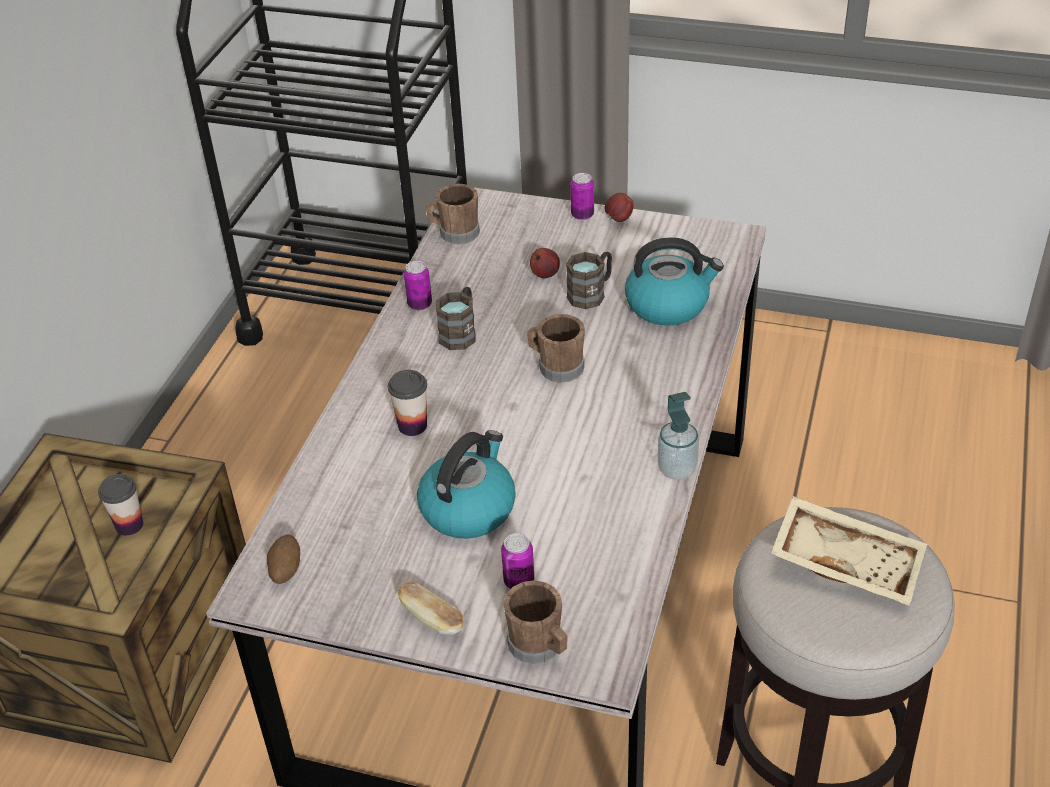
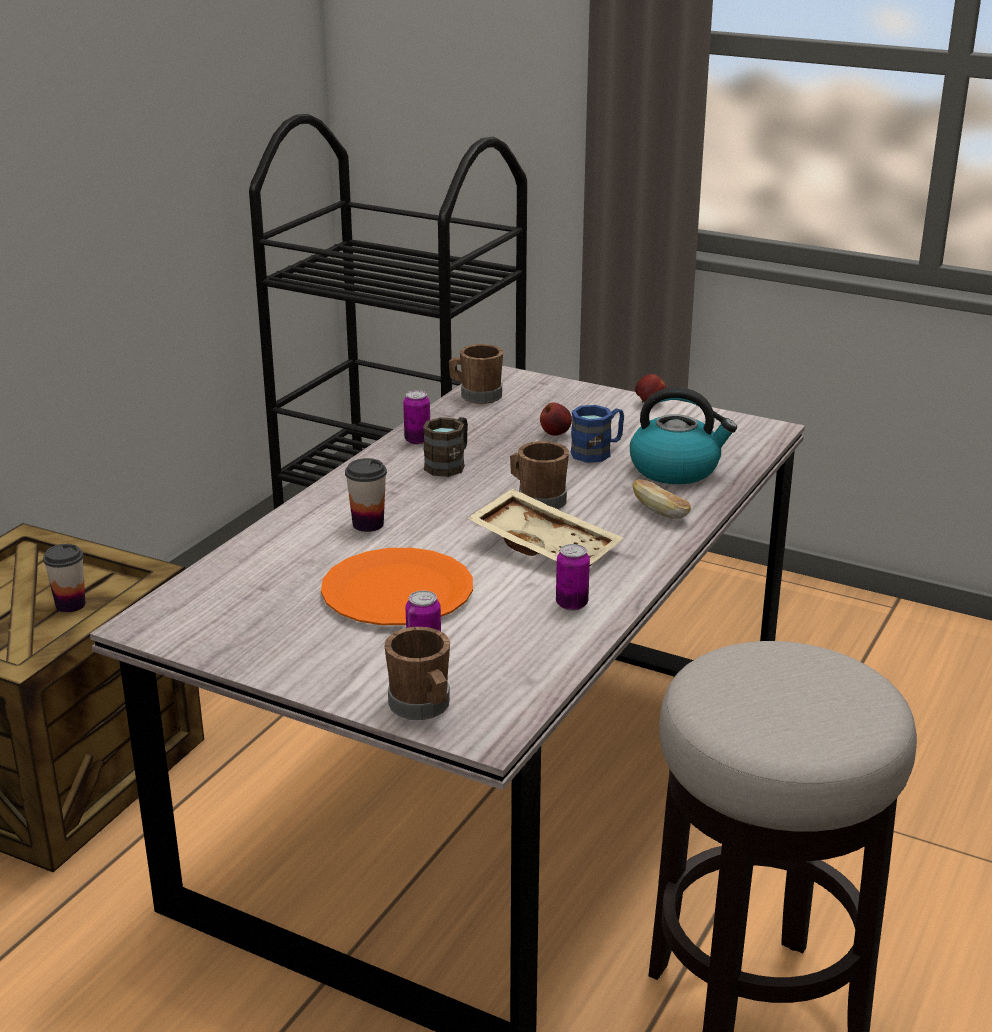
camera: 10 degrees right, 15 degrees down
(285, 570) = (185, 612): potato -> none
(432, 618) = (318, 669): bread -> bread (660, 512)
(468, 508) = (397, 591): kettle -> orange plate
(582, 215) = (612, 397): can -> can (571, 604)
(591, 293) = (598, 452): brown mug -> blue mug
(677, 469) = (633, 591): soap dispenser -> none
(847, 561) = (795, 682): beige tray -> beige tray (546, 546)

